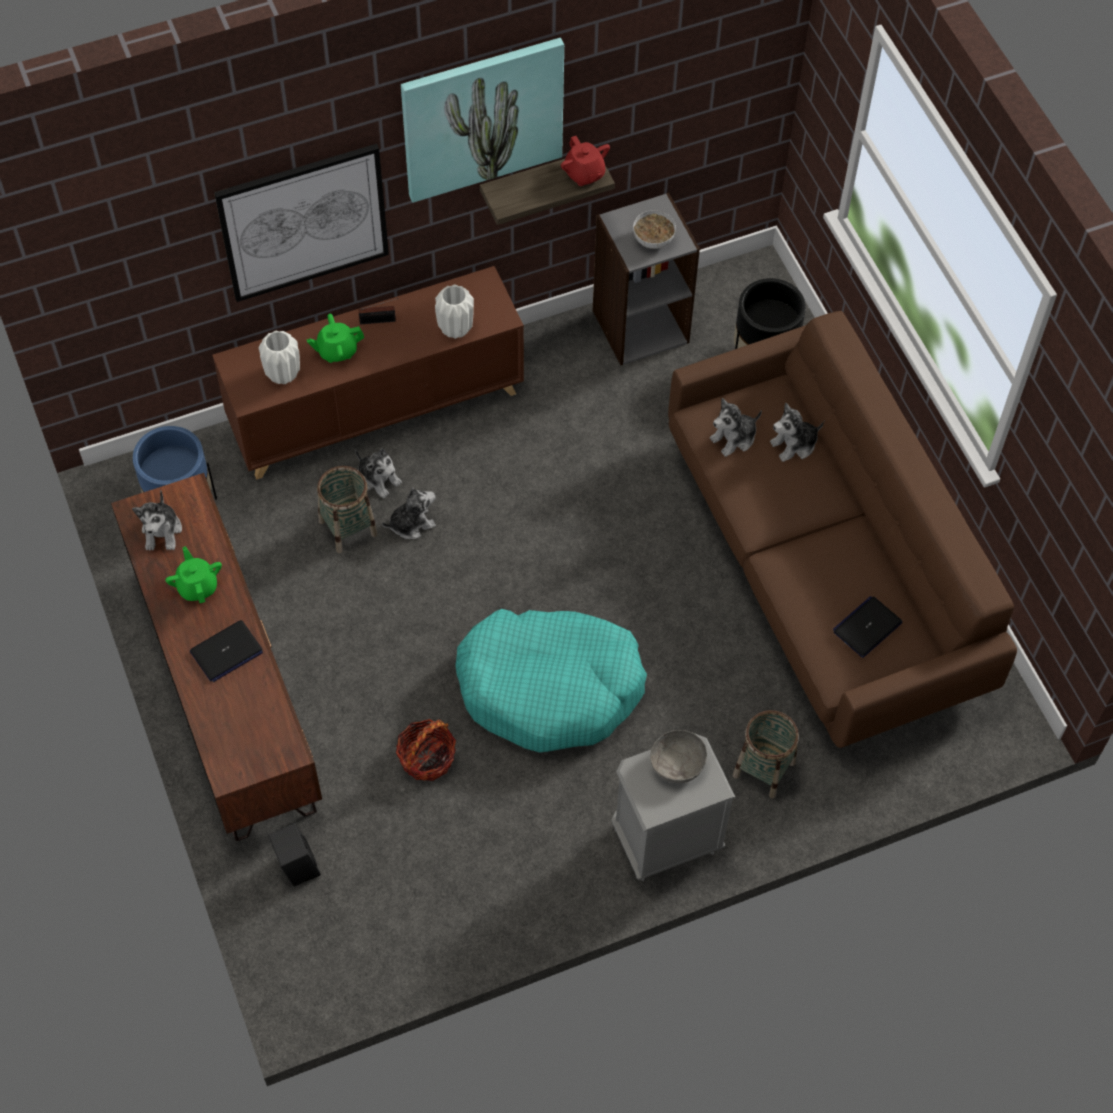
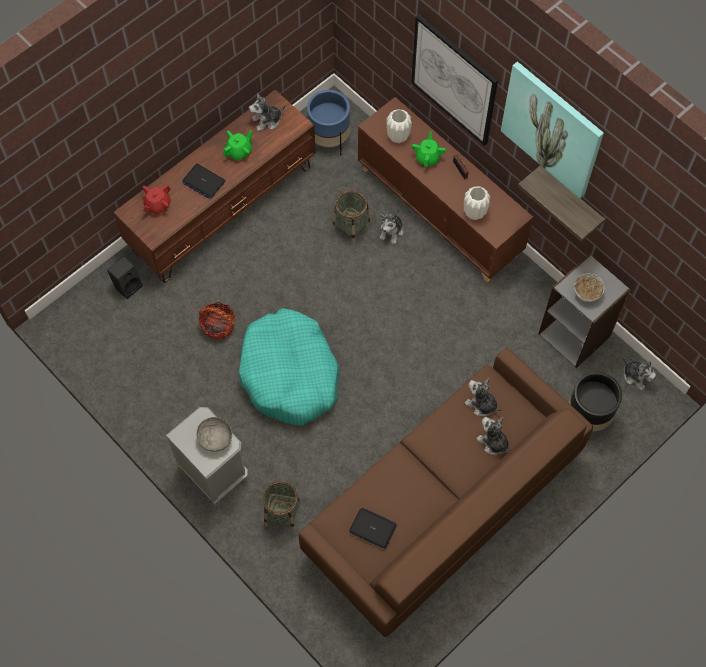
camera: 70 degrees right, 5 degrees up
(337, 351) = (428, 157): green teapot -> green teapot turned 45 degrees clockwise
(411, 523) = (369, 260): plush toy -> plush toy (636, 376)
(584, 174) = (580, 219): red teapot -> red teapot (157, 205)

